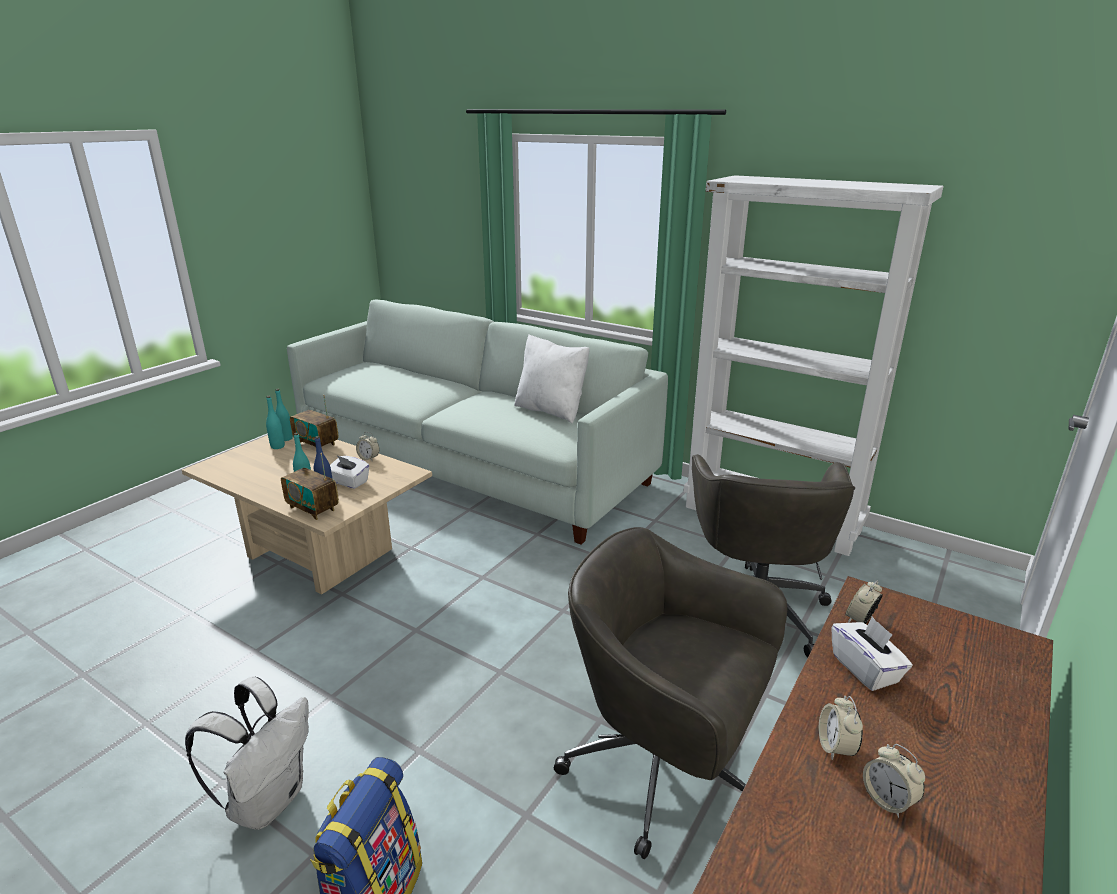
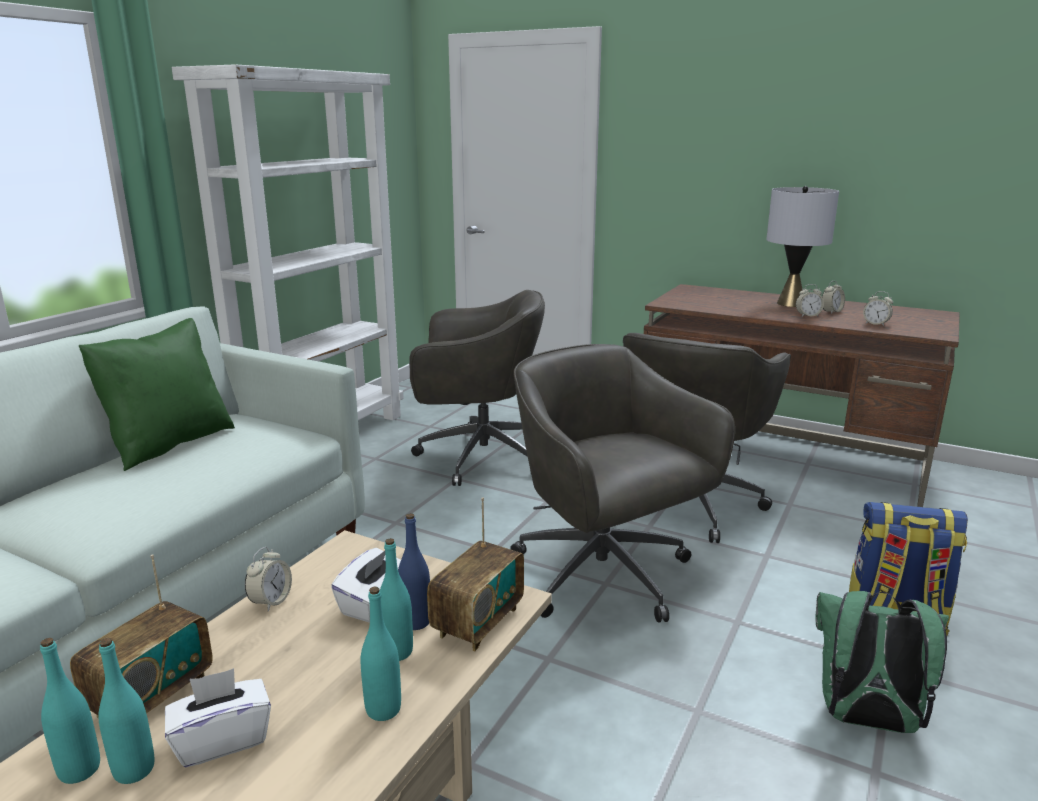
camera: 95 degrees left, 5 degrees down
(267, 799) = (865, 720): white backpack -> green backpack
(269, 487) = (383, 709): none -> turquoise bottle
(510, 672) = (605, 577): none -> grey office chair
(551, 410) = (169, 444): white pillow -> green pillow
(860, 620) = (693, 306): alarm clock -> alarm clock (875, 324)
(865, 669) = (739, 308): white tissue box -> white tissue box (222, 739)
(943, 756) = (791, 303): none -> grey table lamp

